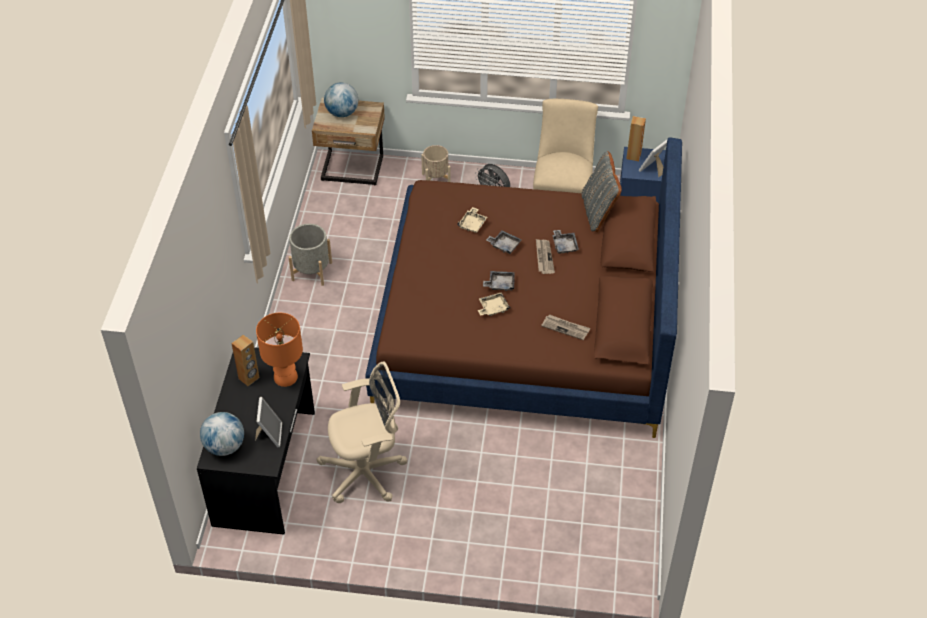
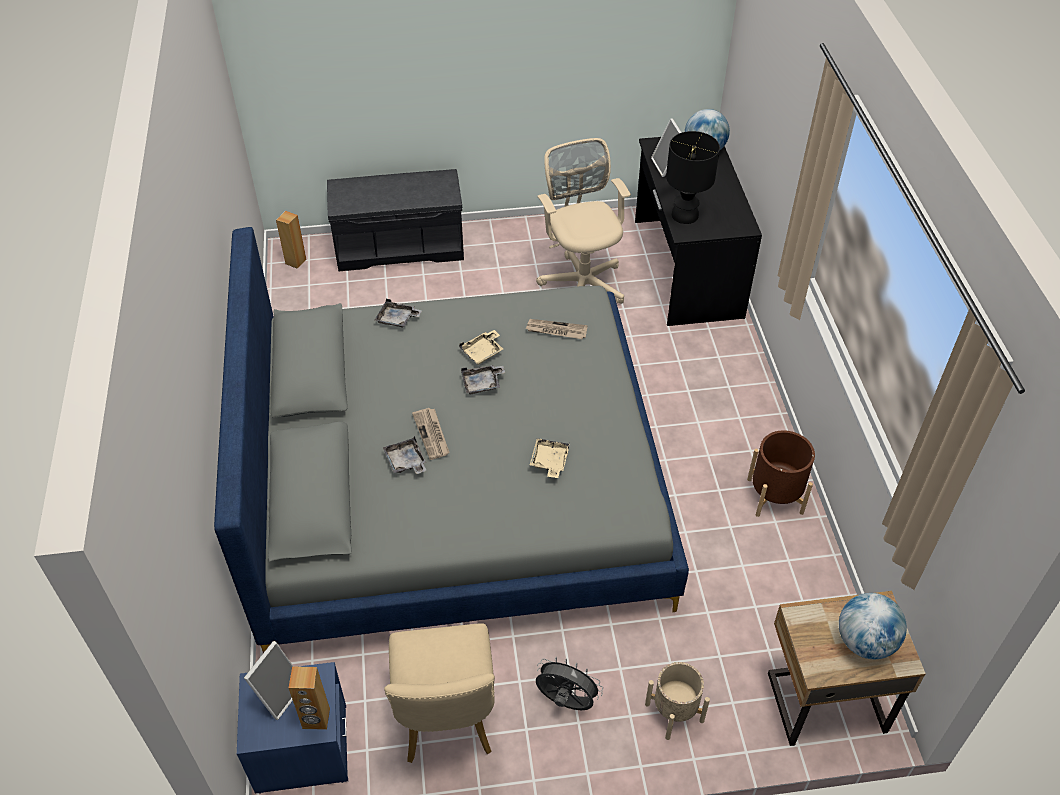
camera: 165 degrees right, 0 degrees up
(249, 378) = (722, 207): brown speaker -> brown speaker (295, 261)
(285, 377) = (685, 215): orange table lamp -> black table lamp
(312, 271) = (775, 496): grey planter -> brown planter
(367, 472) = (582, 283): beige office chair -> beige office chair turned 105 degrees clockwise
(504, 245) = (493, 439): grey tray -> grey tray (397, 319)
(523, 555) = (400, 246): none -> grey bench
(525, 323) = (456, 482): brown bed -> grey bed
(566, 328) = (383, 345): newspaper -> newspaper (556, 330)
(598, 212) = (362, 531): grey pillow -> none

